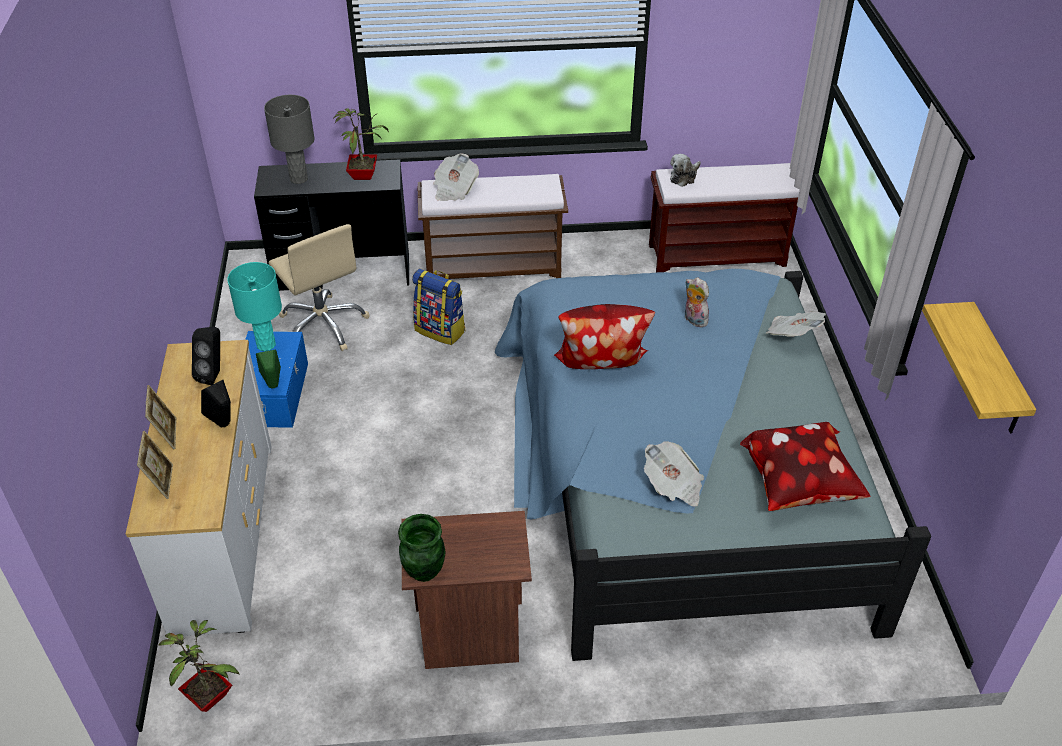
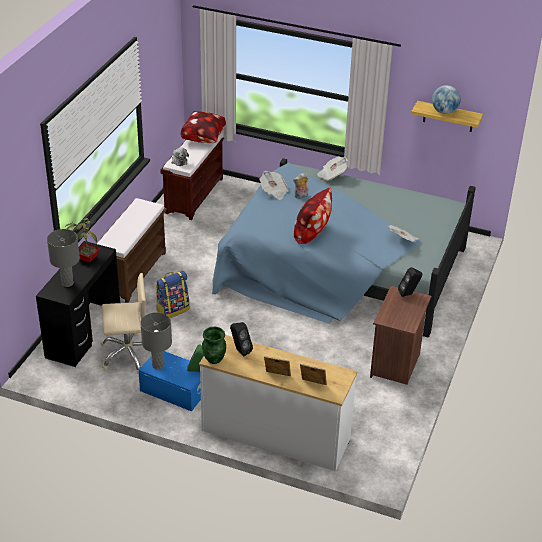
camera: 65 degrees left, 5 degrees down
(211, 696) = (382, 462): potted plant -> none
(224, 425) = (284, 355): black speaker -> black speaker (409, 294)
(266, 345) = (158, 365): turquoise table lamp -> grey table lamp
(424, 571) = (409, 324): green vase -> green vase (214, 359)
(454, 189) = (116, 237): newspaper -> newspaper (274, 192)
(799, 488) = (422, 211): pillow -> pillow (205, 138)
(972, 350) = (444, 112): none -> globe

